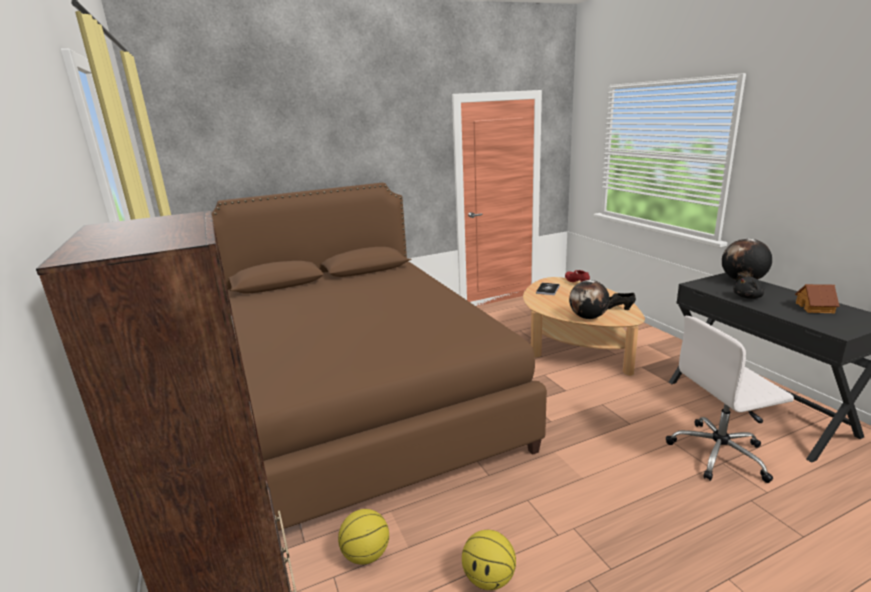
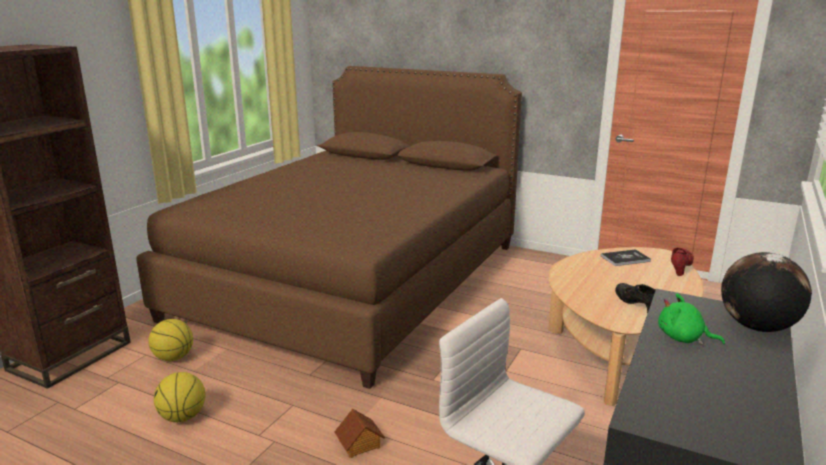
camera: 50 degrees right, 0 degrees up
(588, 317) = (582, 298): globe -> none
(748, 297) = (683, 338): black plush toy -> green plush toy
(815, 308) = (726, 393): toy house -> toy house (359, 444)

